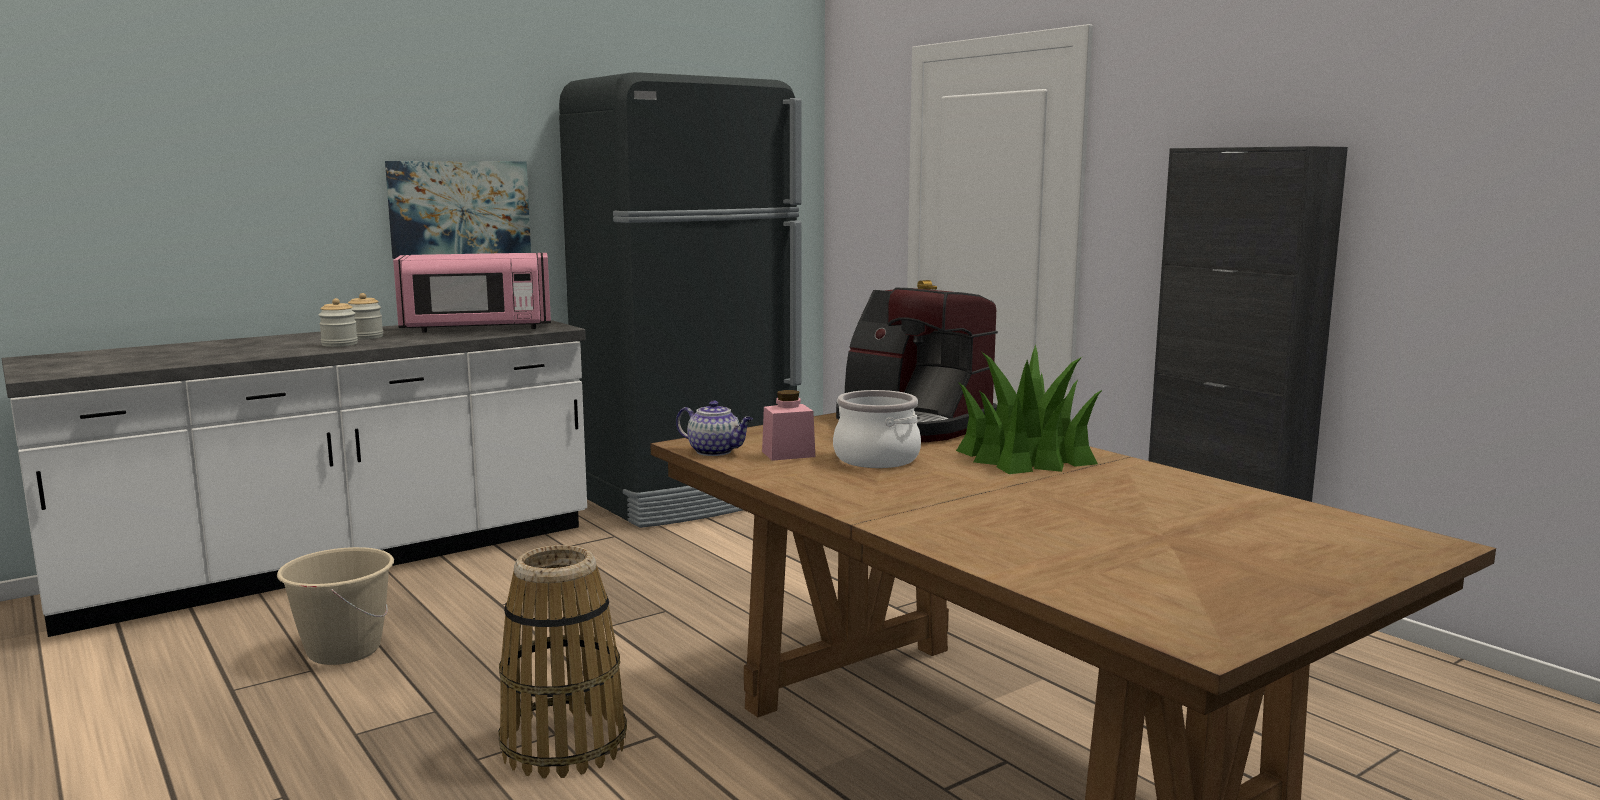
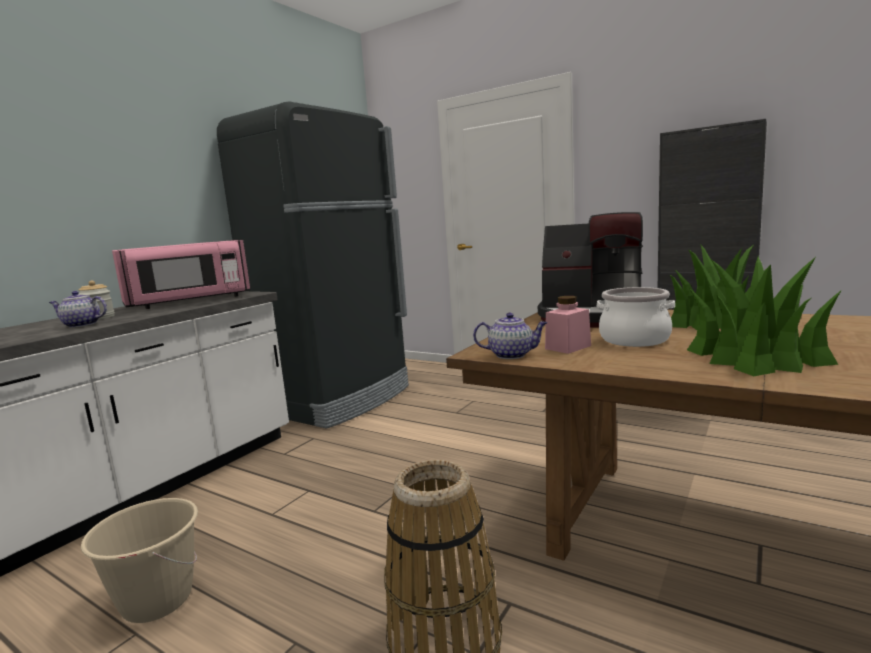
camera: 20 degrees left, 0 degrees up
(339, 344) = (81, 325): jar -> teapot
(459, 208) = (152, 213): picture -> none
(940, 498) = (755, 356): none -> potted plant

